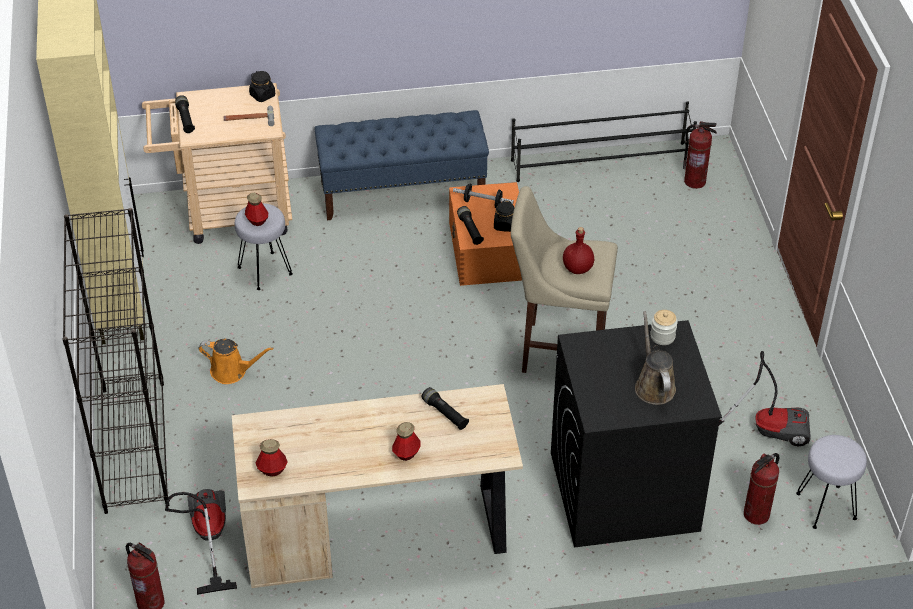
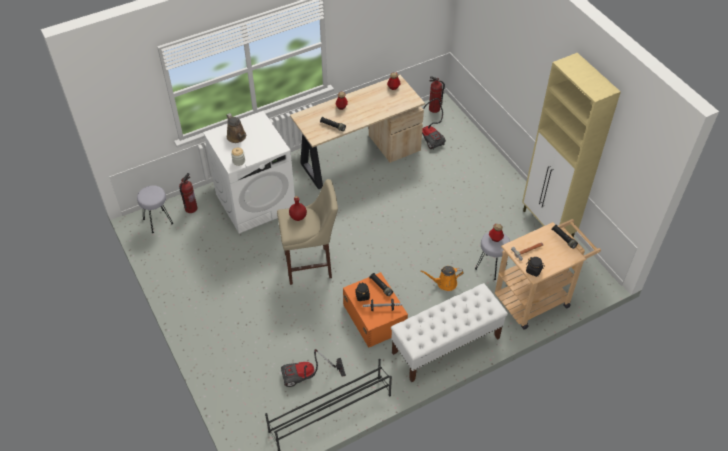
camera: 160 degrees right, 5 degrees up
(134, 445) = (487, 162): black bookcase -> none
(232, 371) = (468, 207): orange watering can -> orange watering can (444, 283)
(403, 192) = (445, 345): blue bench -> white bench
(623, 492) = (256, 202): black washing machine -> white washing machine
(695, 181) = (262, 415): fire extinguisher -> none
(765, 429) = (192, 252): vacuum cleaner -> vacuum cleaner (308, 377)

